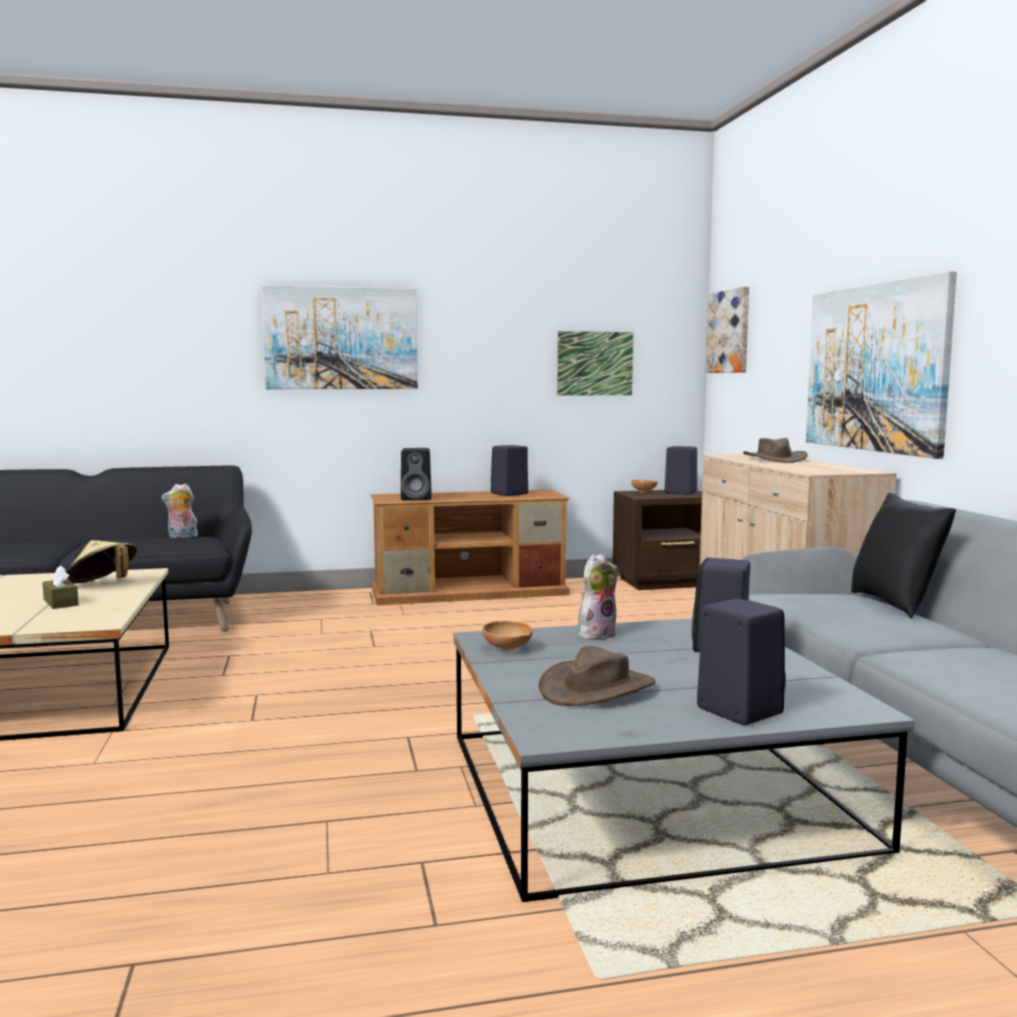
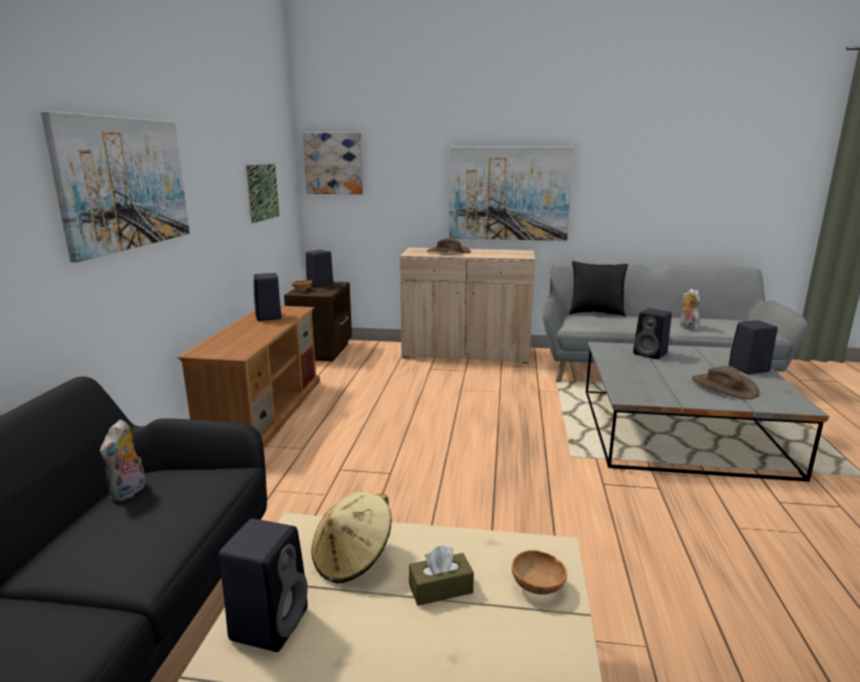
camera: 70 degrees left, 10 degrees up
(417, 498) = (244, 344): black speaker -> black speaker (270, 622)
(507, 649) = (654, 395): brown bowl -> brown bowl (538, 587)
(596, 634) = (622, 371): plush toy -> plush toy (687, 327)

